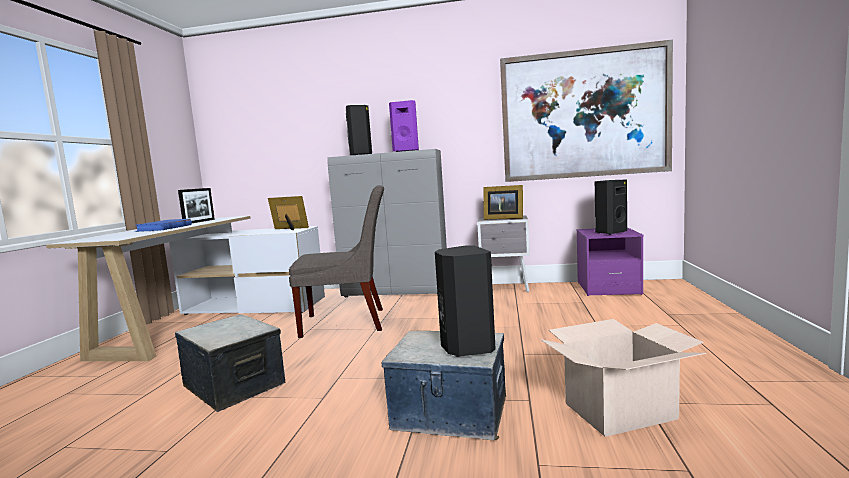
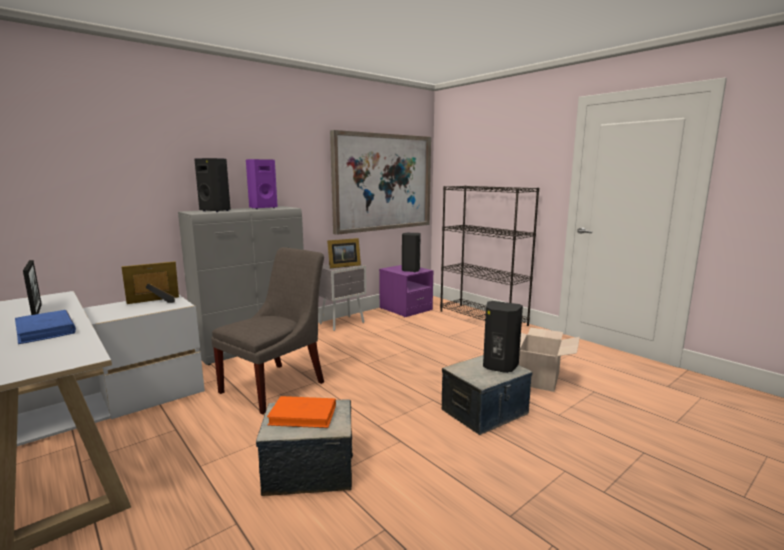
camera: 50 degrees left, 5 degrees up
(229, 327) = (303, 415): none -> orange book
(707, 317) = (483, 318): none -> black bookcase

